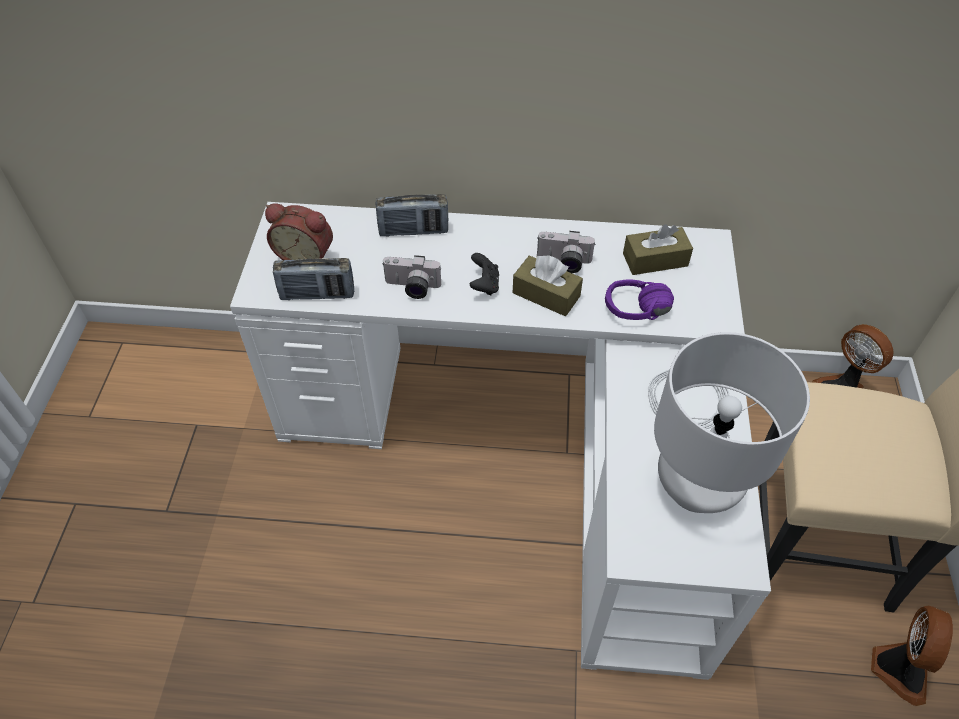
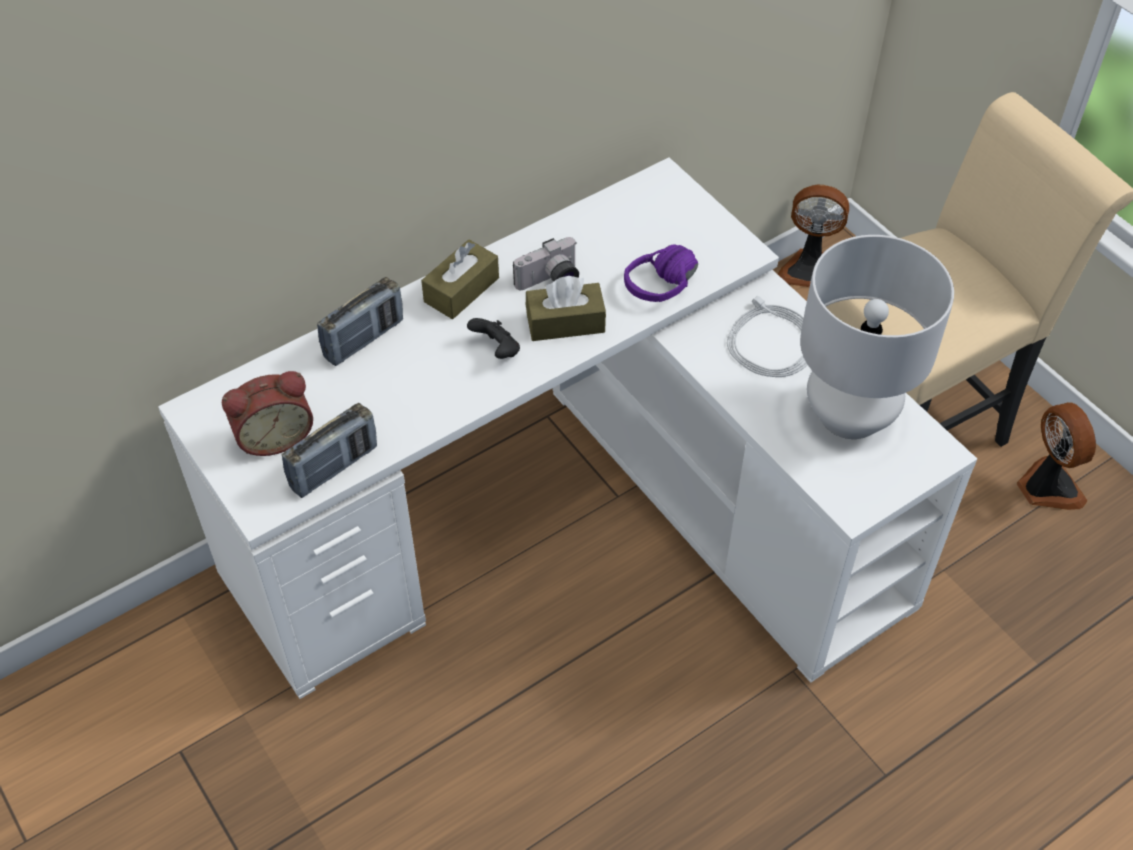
camera: 40 degrees left, 0 degrees up
(411, 288) = (427, 399): camera -> none
(655, 260) = (631, 227): brown tissue box -> brown tissue box (461, 290)

